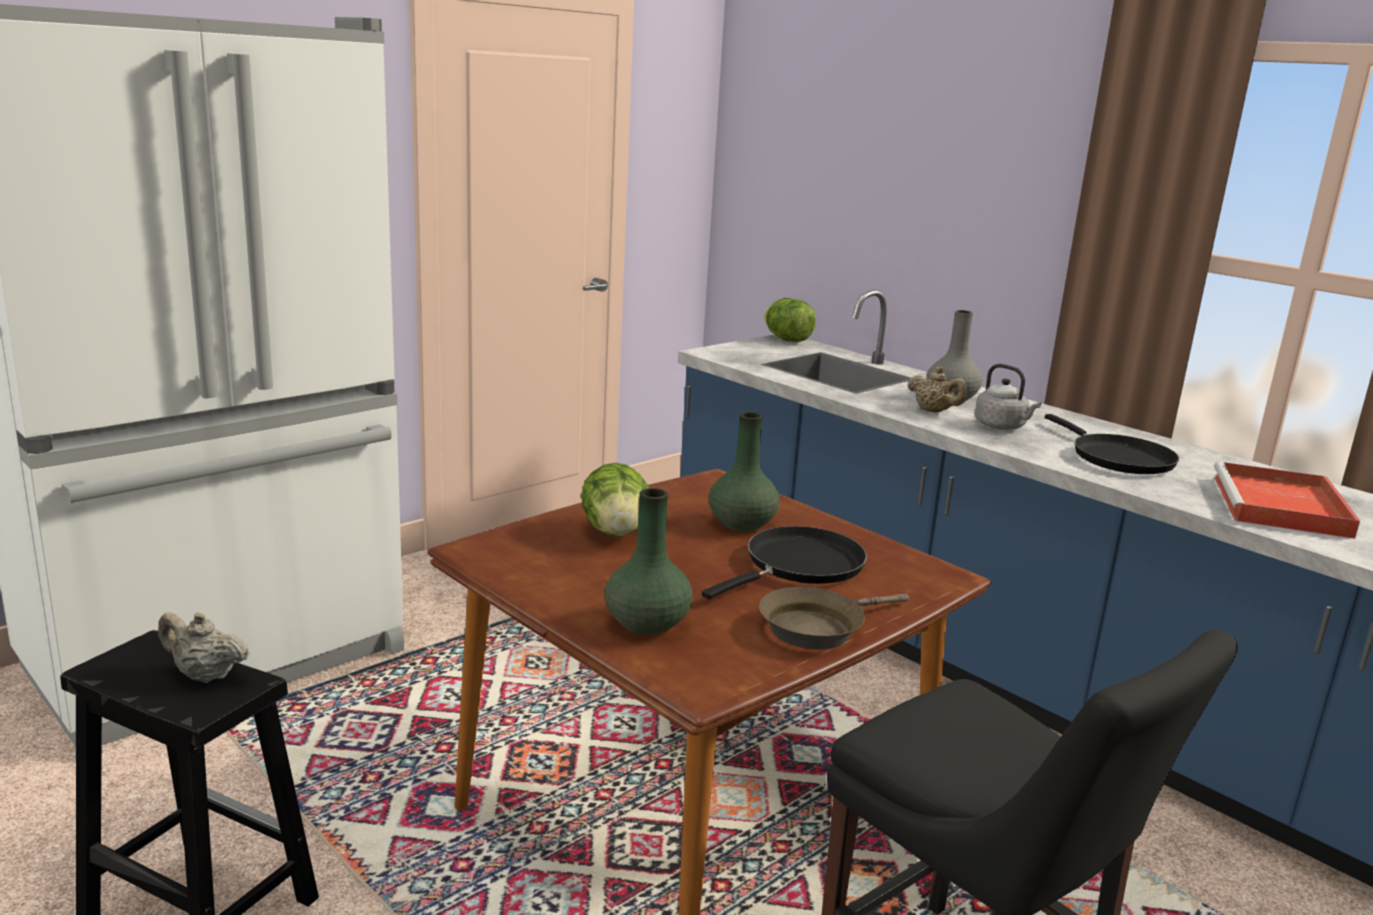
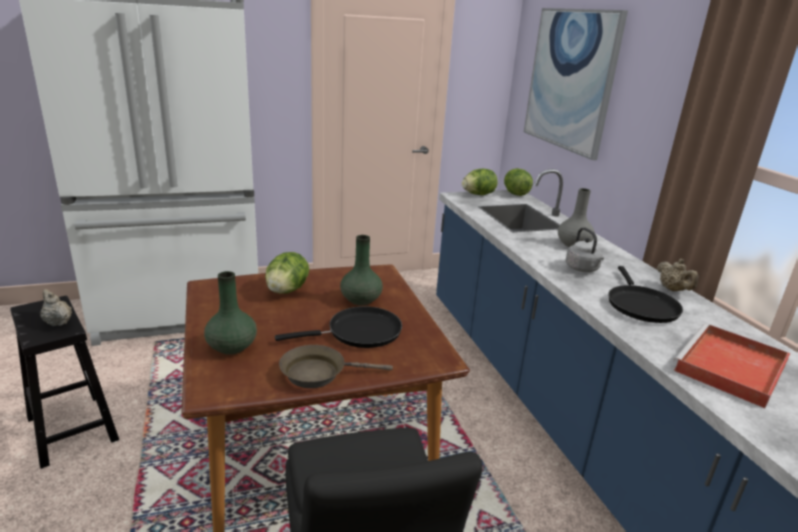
camera: 25 degrees right, 5 degrees up
(738, 347) = (478, 194): none -> lettuce
(849, 152) = (570, 80): none -> picture
(934, 411) = (548, 251): beige teapot -> beige teapot (673, 290)

